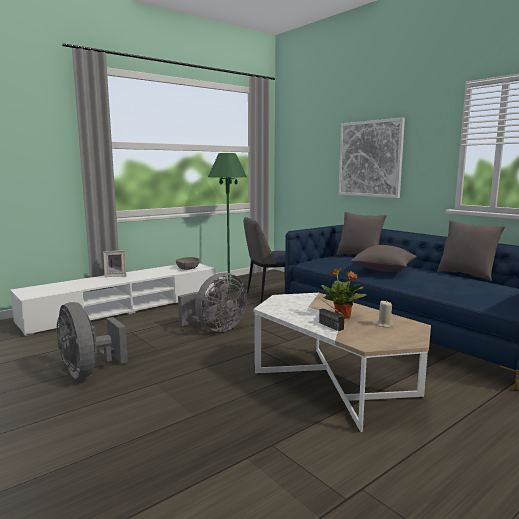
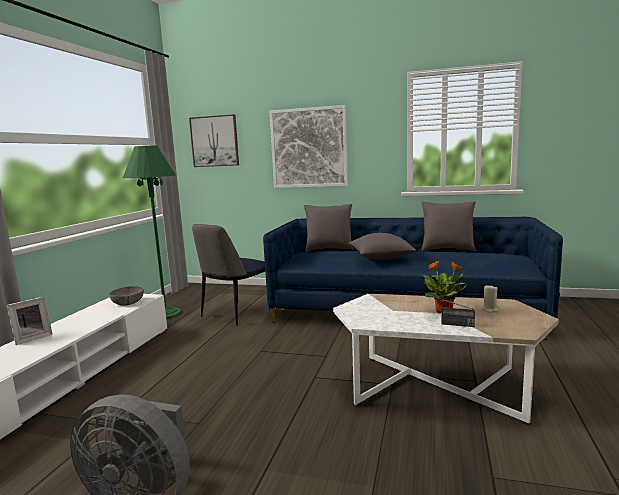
camera: 35 degrees left, 0 degrees up
(216, 329) = (230, 369): grey fan -> none
(301, 150) = (214, 141): none -> picture

